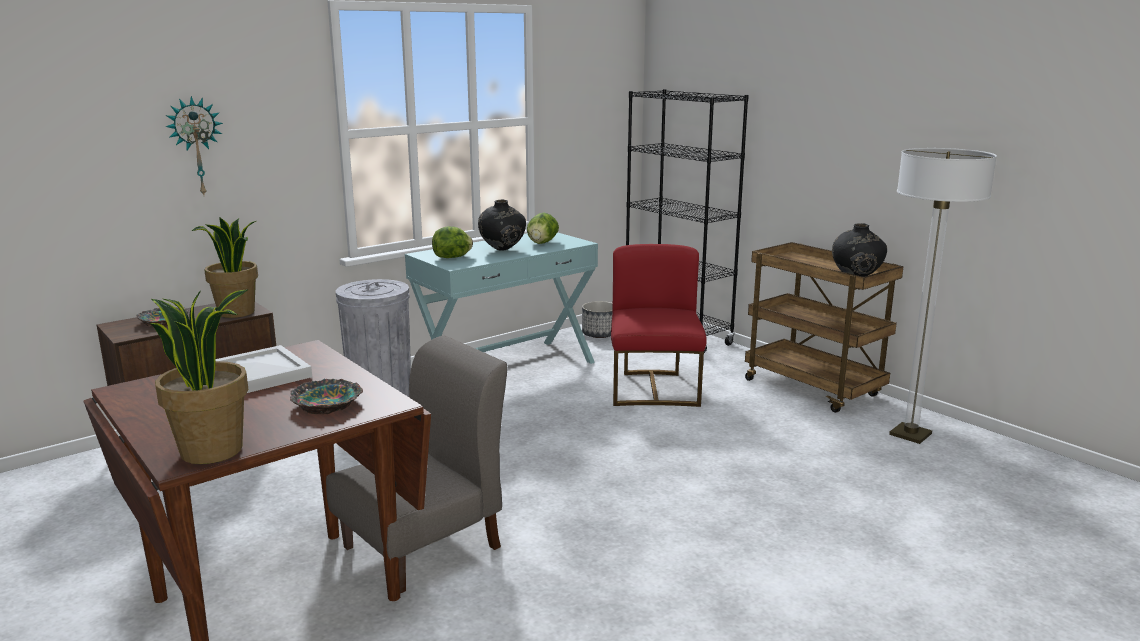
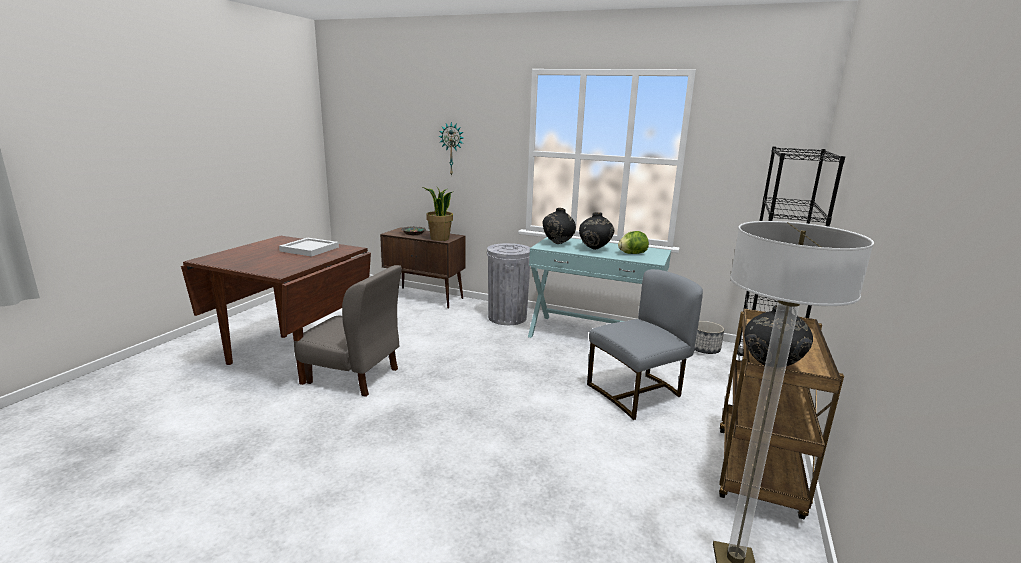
camera: 60 degrees right, 0 degrees up
(213, 450) = (216, 261): potted plant -> none
(328, 404) = (276, 265): bowl -> none
(452, 257) = (558, 244): lettuce -> black vase
(654, 389) = (637, 393): red chair -> grey chair

